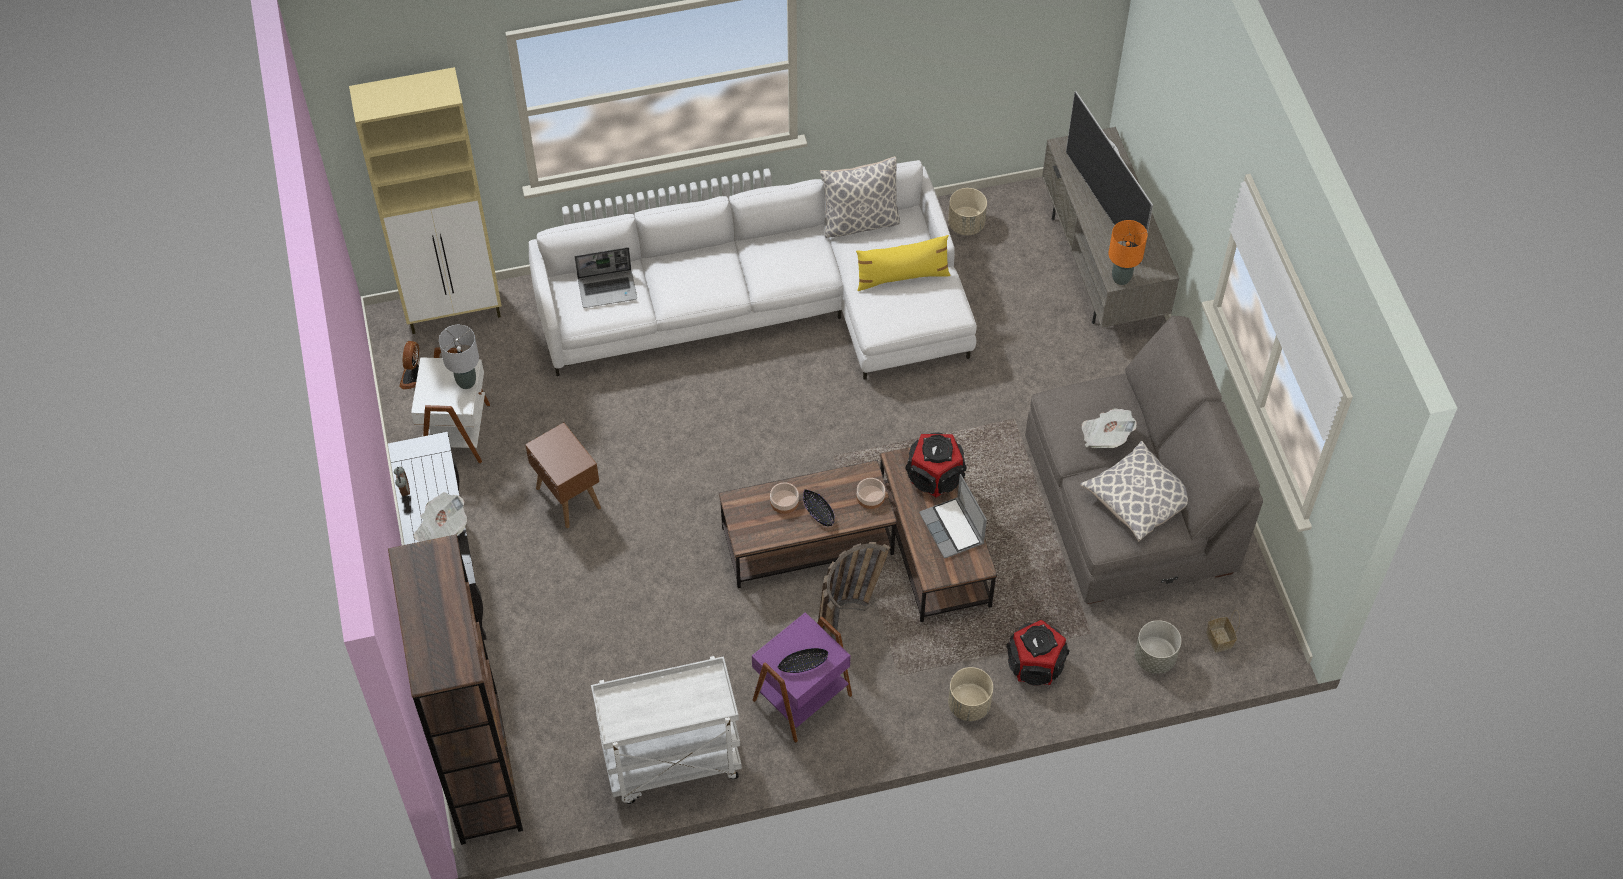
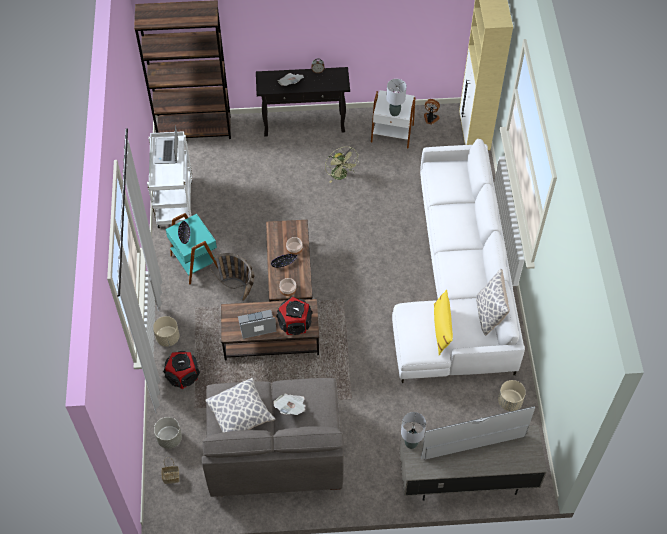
camera: 100 degrees right, 0 degrees up
(568, 497) = (341, 176): brown side table -> green fan
(608, 289) = (452, 182): laptop -> laptop (167, 152)
(800, 696) = (195, 261): purple side table -> turquoise side table
(1121, 278) = (411, 444): orange table lamp -> grey table lamp

